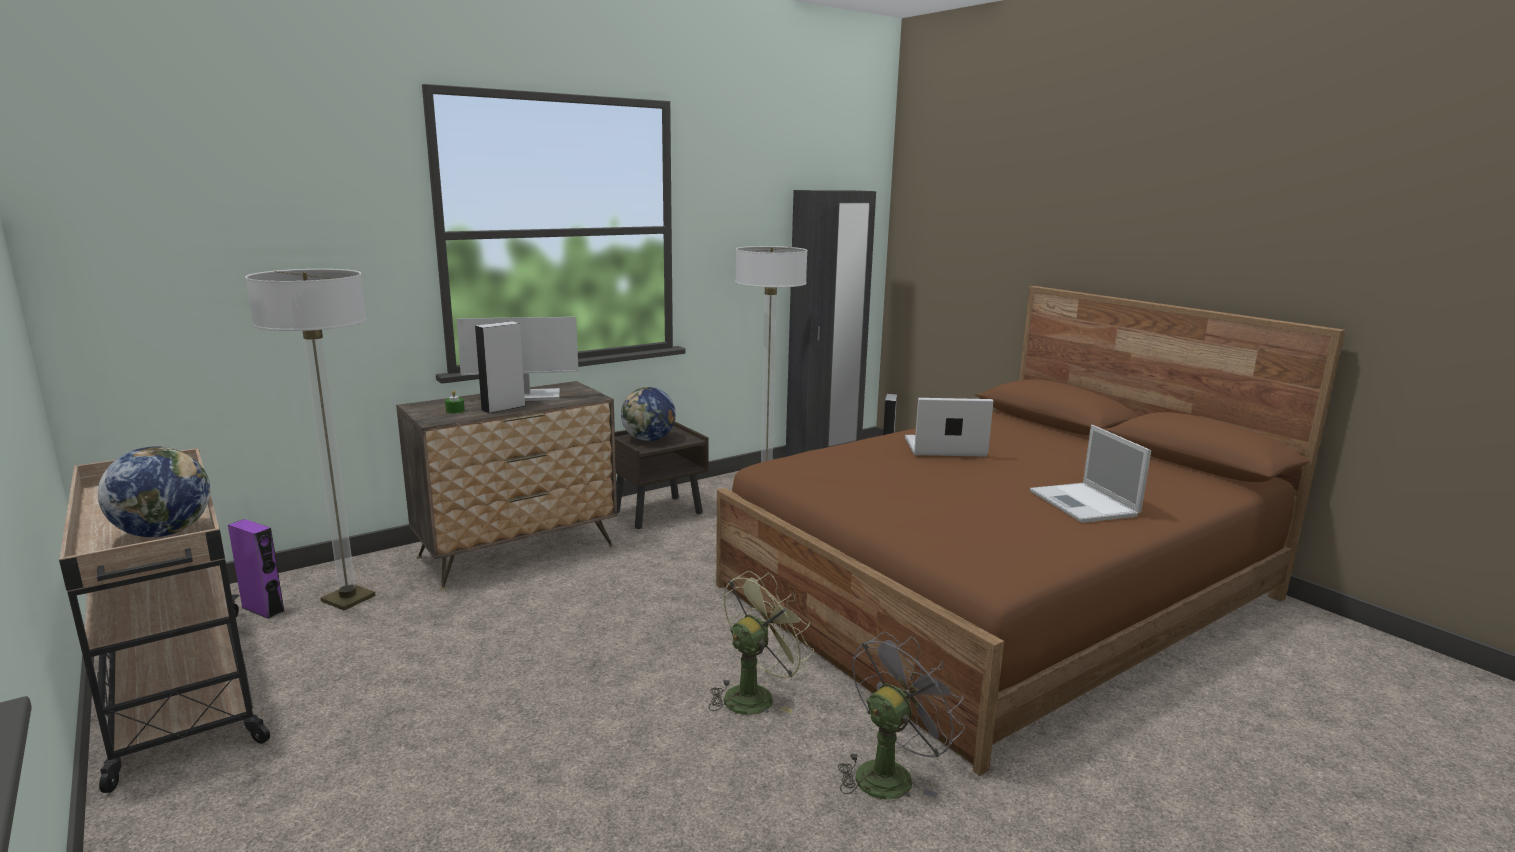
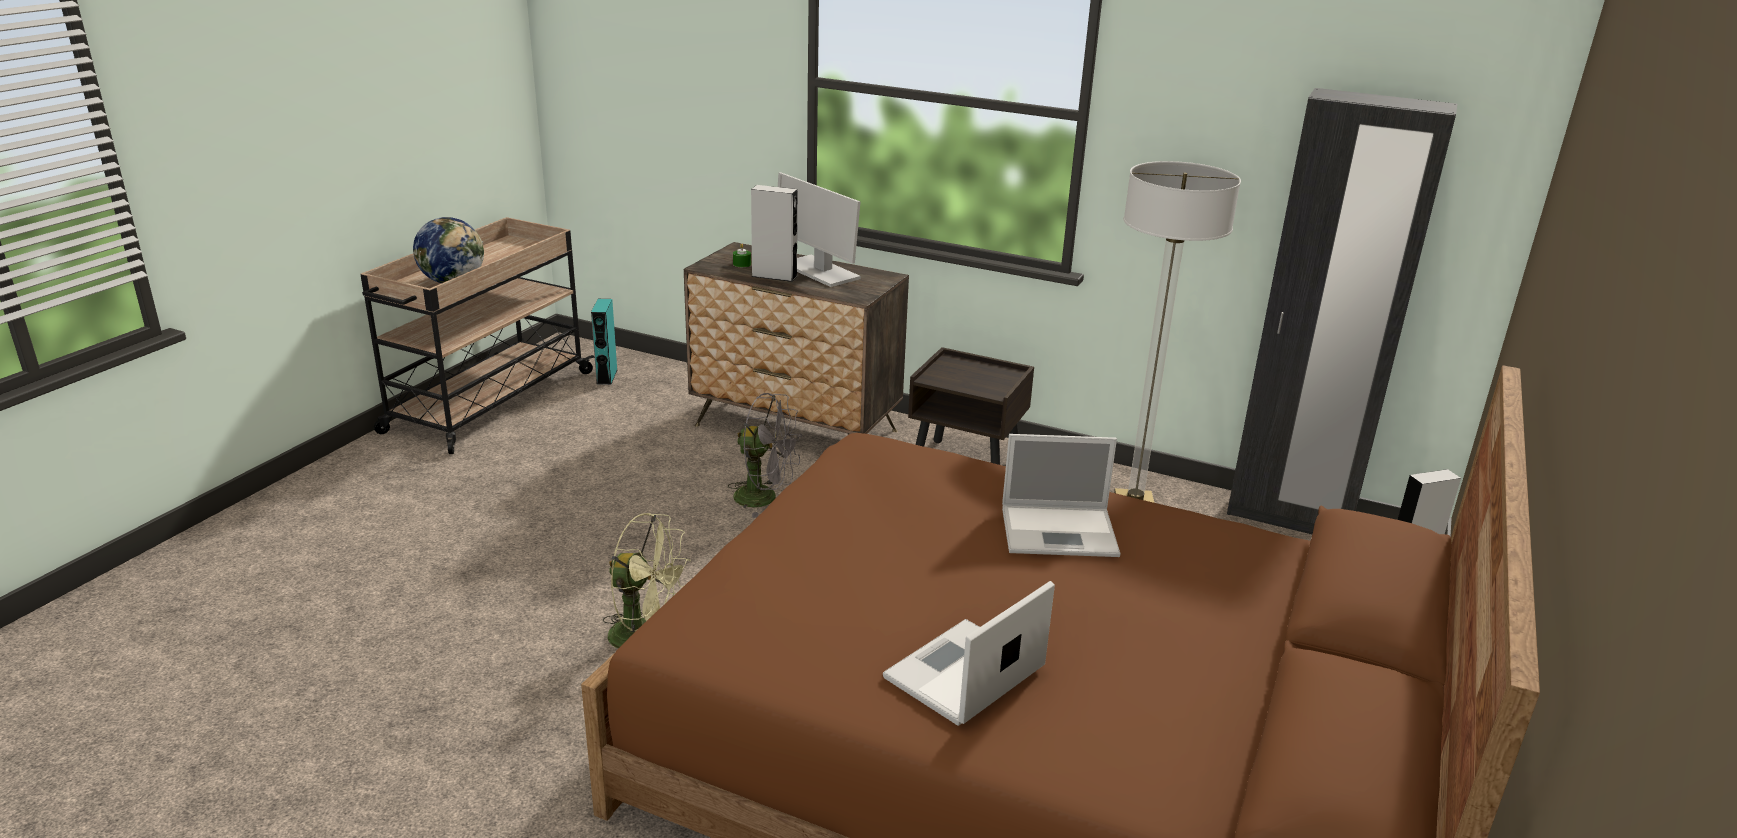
camera: 60 degrees right, 10 degrees up
(263, 609) = (607, 376): purple speaker -> turquoise speaker
(348, 599) = (647, 397): floor lamp -> none
(649, 439) = (962, 373): globe -> none
(890, 773) = (567, 752): grey fan -> grey fan (765, 498)
(943, 447) = (1061, 531): laptop -> laptop turned 120 degrees clockwise

